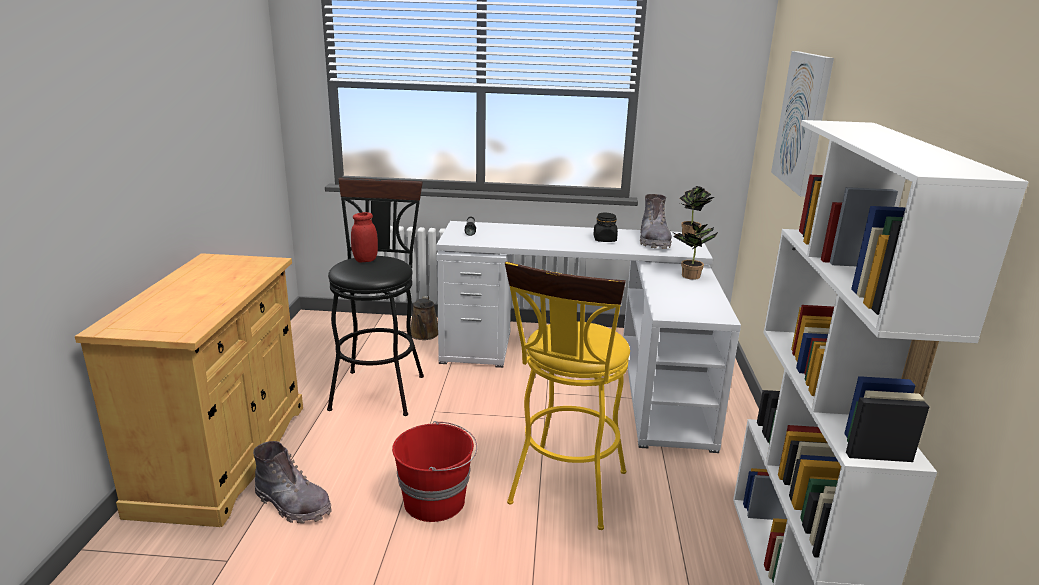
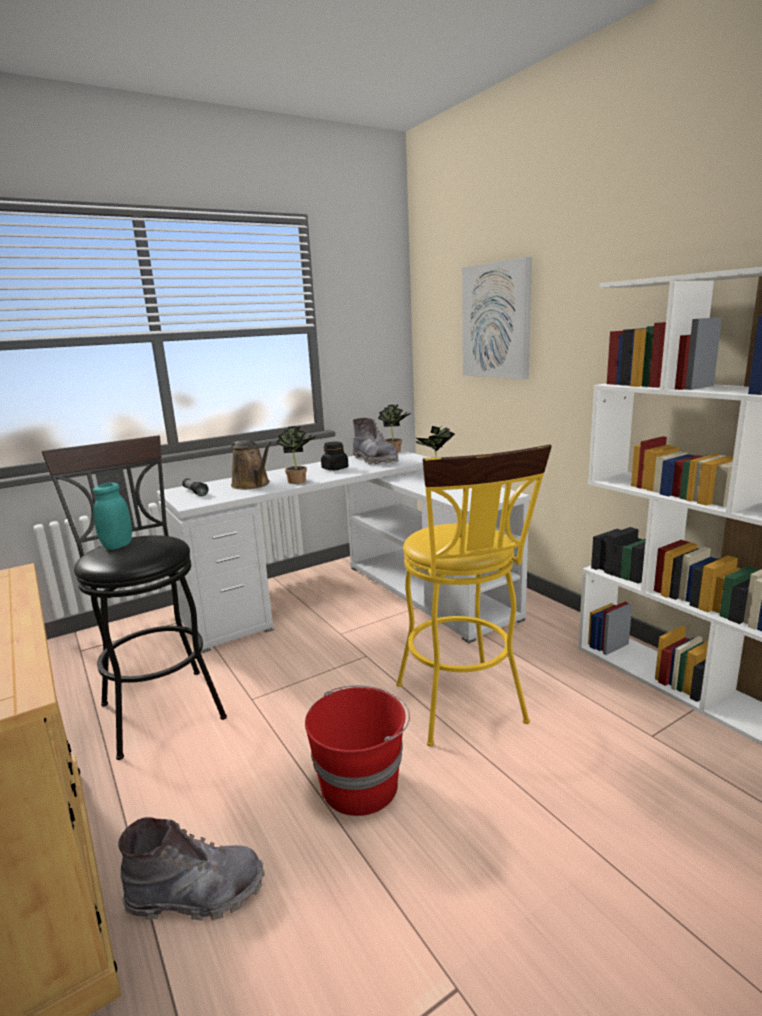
camera: 35 degrees left, 5 degrees down
(365, 260) = (118, 545): red jar -> turquoise jar
(424, 335) = (152, 633): brown watering can -> brown watering can (252, 485)
(555, 244) = (299, 481): none -> potted plant

